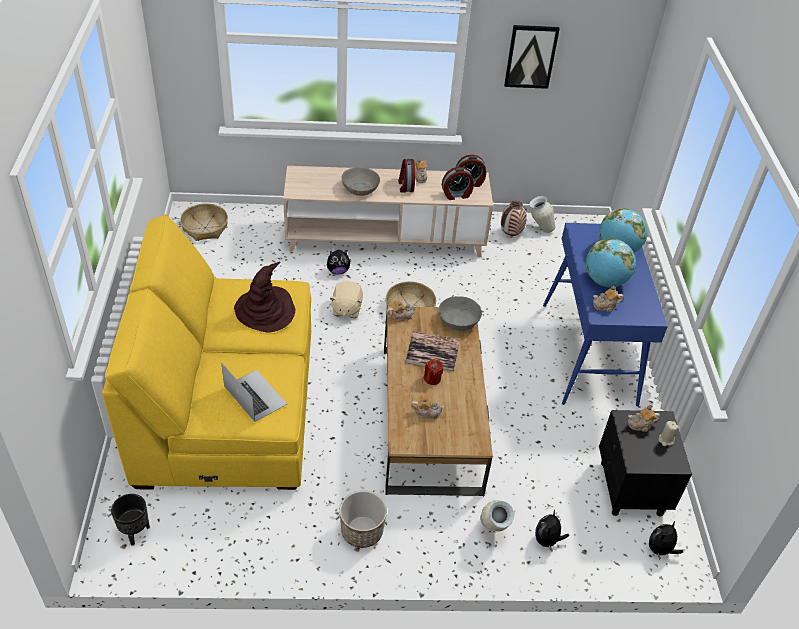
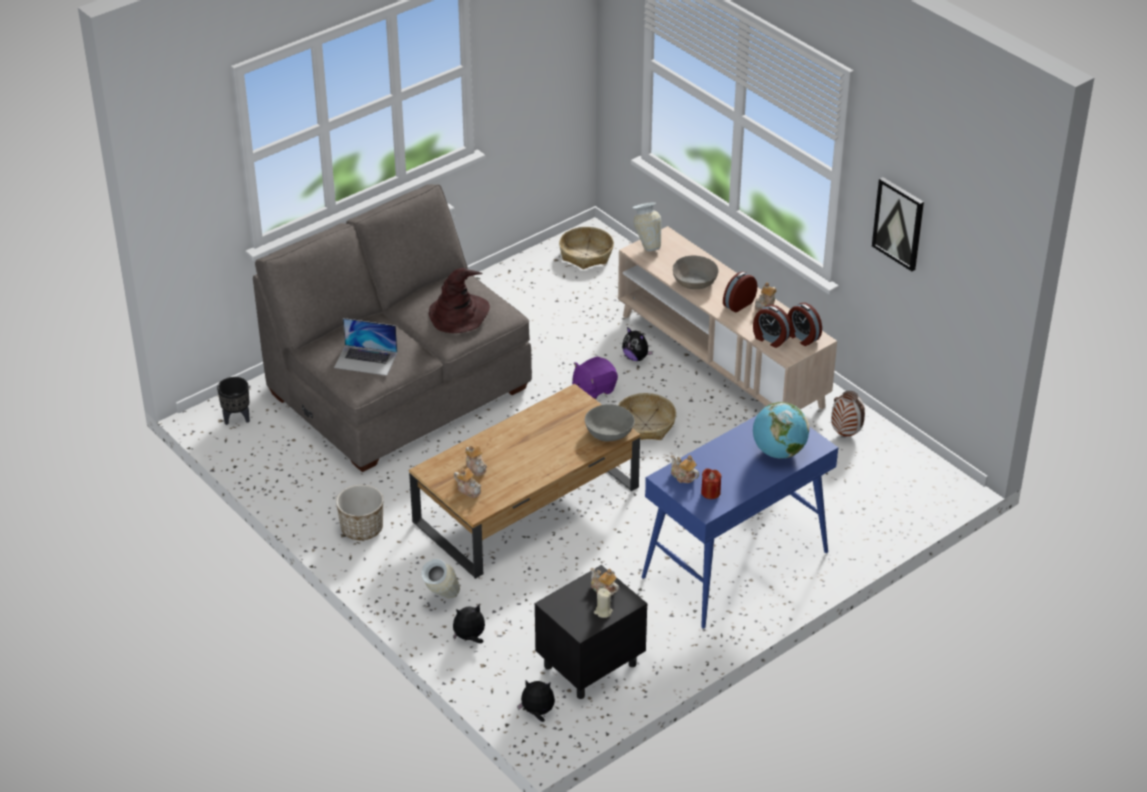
camera: 55 degrees right, 5 degrees down
(228, 408) = (400, 391): yellow sofa -> grey sofa
(255, 395) = (366, 360): laptop -> laptop turned 90 degrees clockwise
(346, 309) = (594, 389): beige plush toy -> purple plush toy
(401, 316) = (571, 397): teapot -> teapot (468, 490)
(432, 378) = (518, 451): red candle -> red candle (710, 492)
(433, 351) = (551, 436): book -> none
(538, 229) = (883, 449): vase -> vase (647, 244)
(605, 281) = (720, 462): globe -> none

